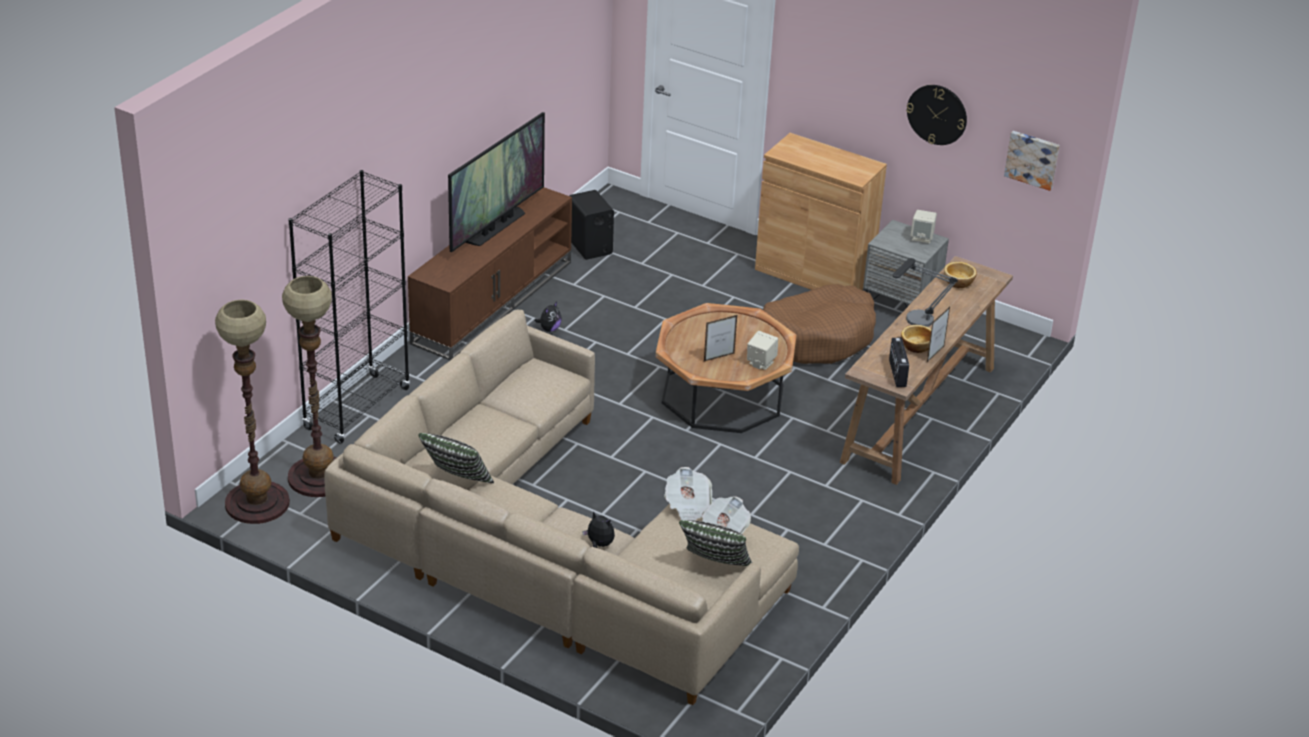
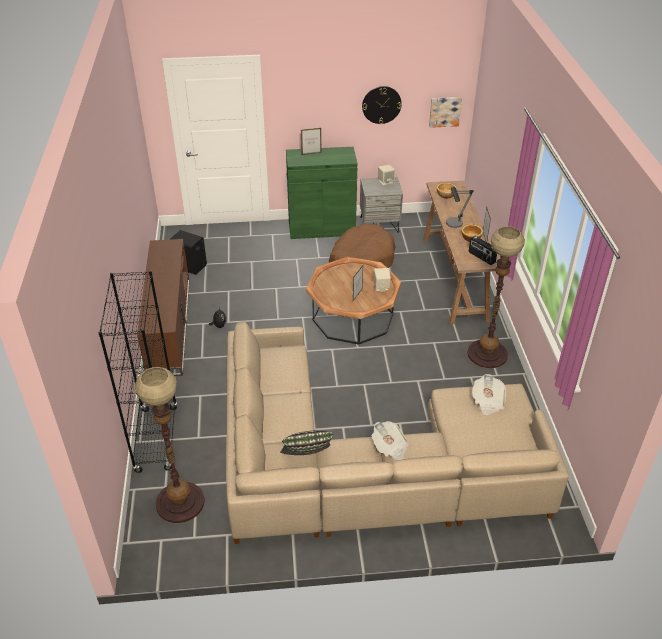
camera: 35 degrees left, 5 degrees up
(257, 503) = (157, 548): floor lamp -> floor lamp (487, 354)
(496, 227) = (158, 276): television -> none
(599, 544) = (434, 449): plush toy -> none
(688, 506) = (449, 394): newspaper -> newspaper (390, 448)
(714, 567) = (508, 425): pillow -> none
(813, 274) = (321, 228): brown cabinet -> green cabinet
(816, 151) = (311, 153): none -> picture frame

